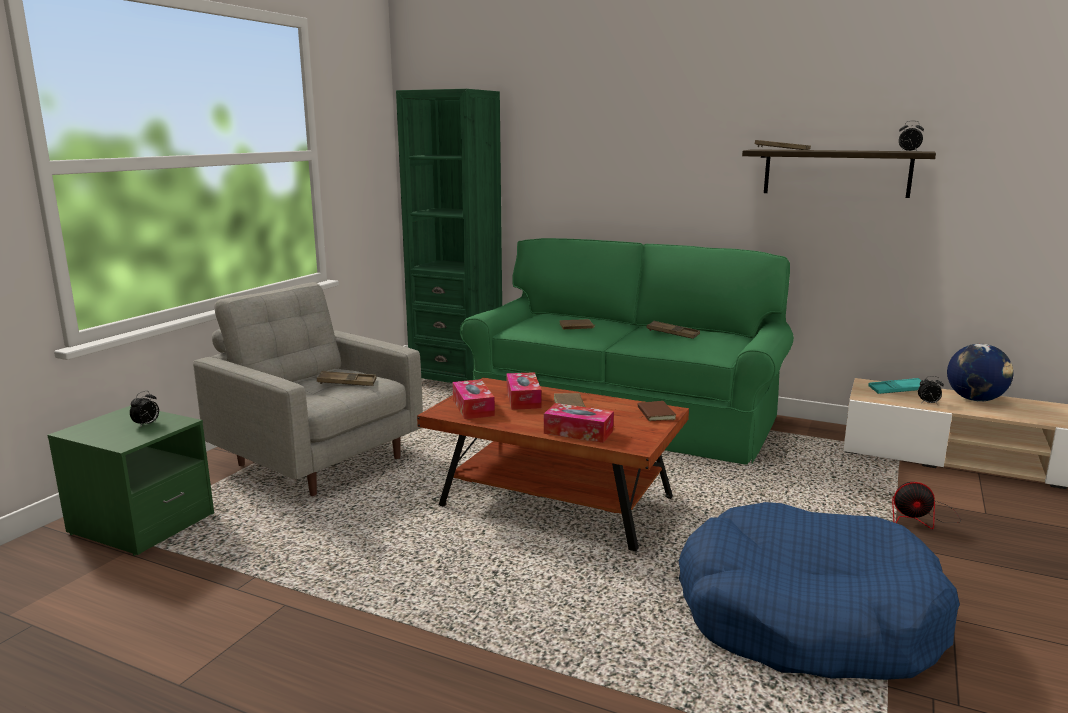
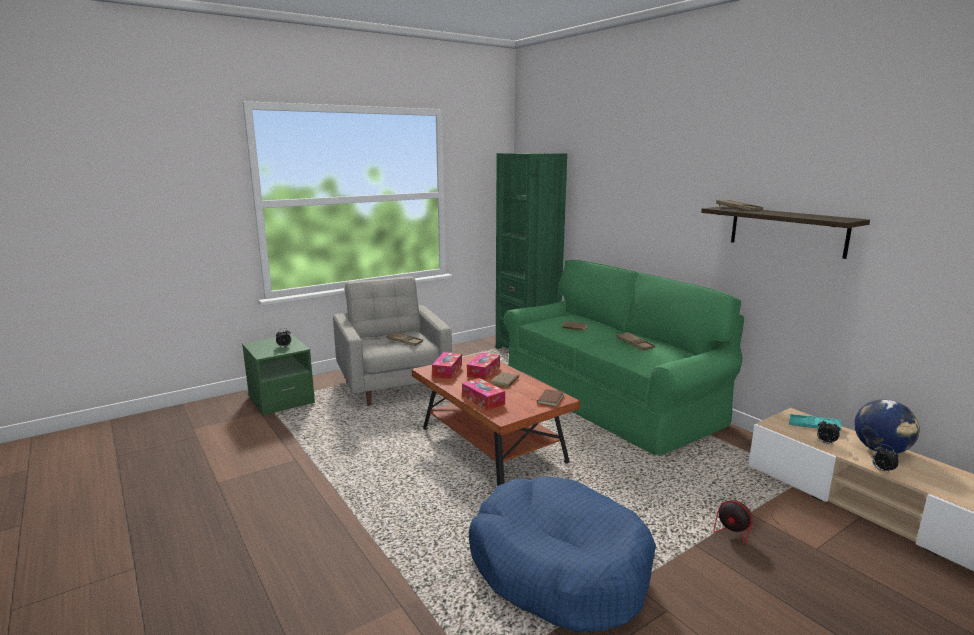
camera: 30 degrees right, 0 degrees up
(908, 151) = (831, 219): alarm clock -> alarm clock (882, 470)

